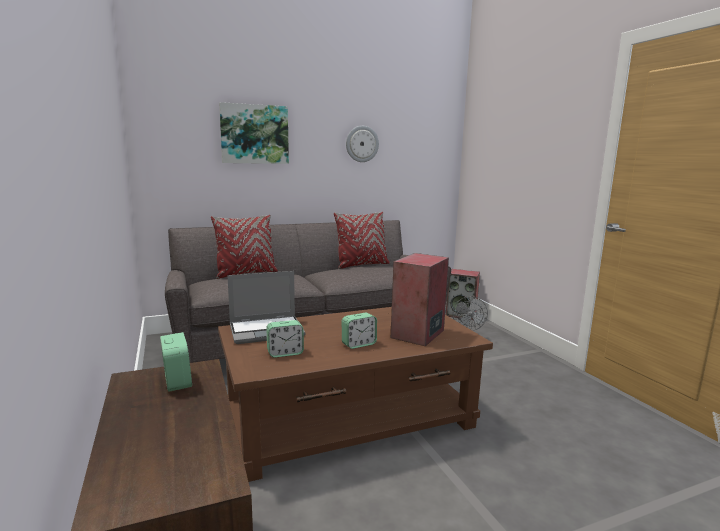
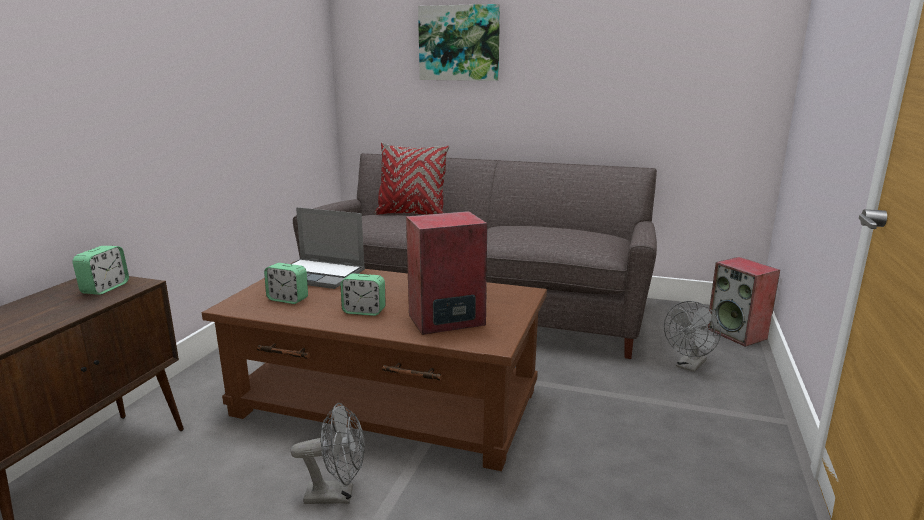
camera: 40 degrees right, 5 degrees up
(361, 265) = (559, 226): red pillow -> none
(362, 144) = (607, 51): wall clock -> none
(418, 489) = (337, 495): none -> grey fan

